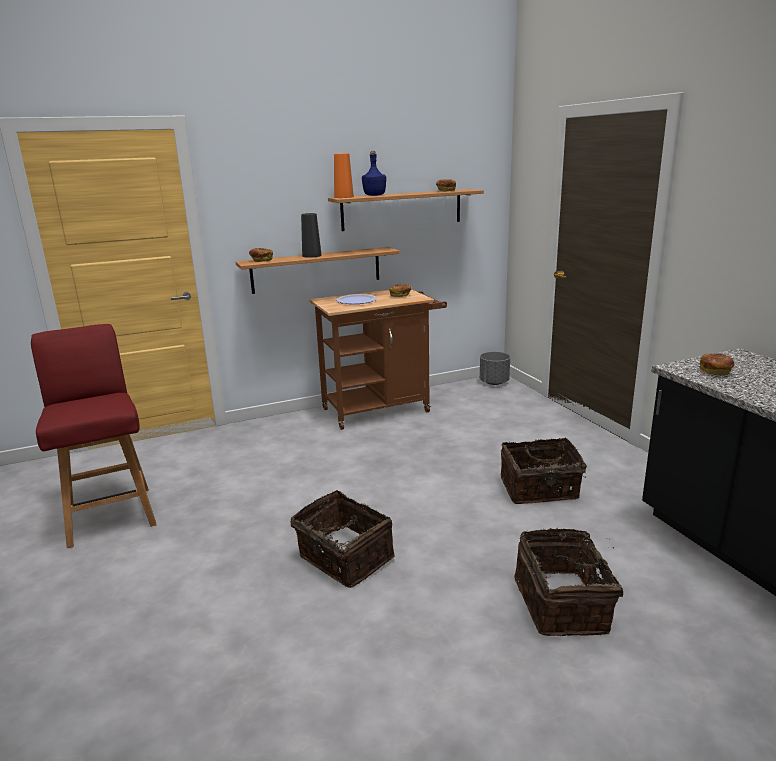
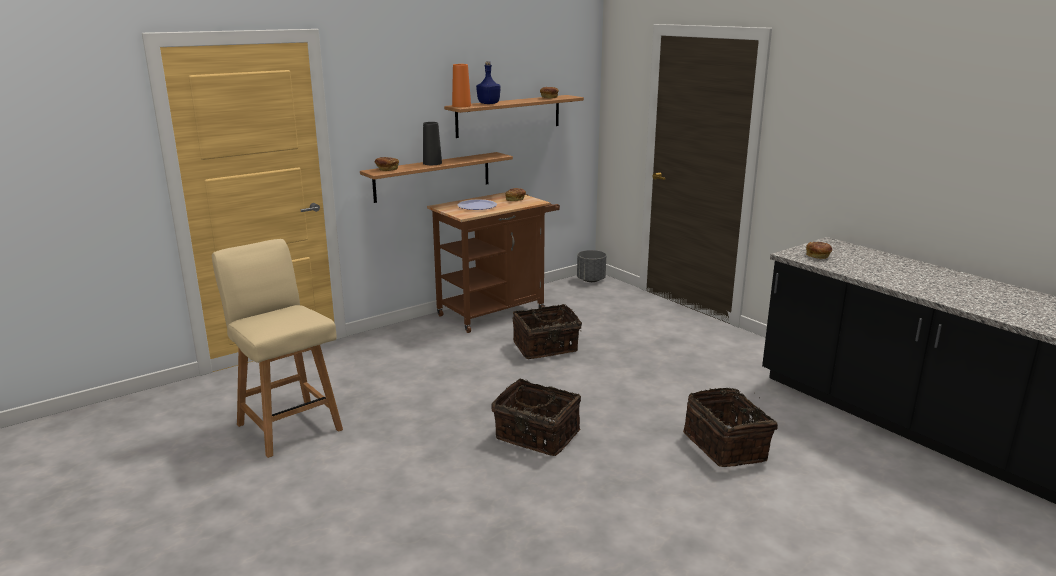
camera: 15 degrees left, 0 degrees up
(111, 514) = (288, 426): red chair -> beige chair
(540, 489) = (673, 368): basket -> basket (546, 347)

